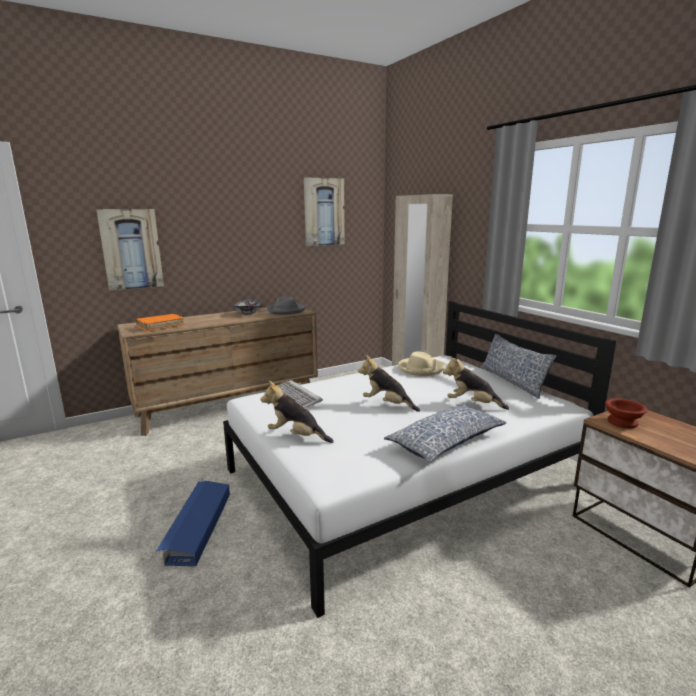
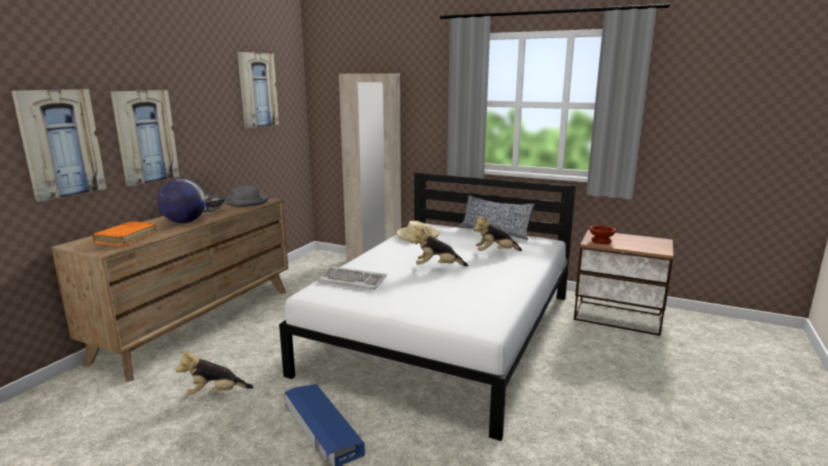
camera: 35 degrees left, 0 degrees up
(204, 248) = (145, 136): none -> picture
(216, 320) = (184, 222): none -> globe
(296, 436) = (406, 307): plush toy -> plush toy (215, 393)
(447, 442) = (516, 281): pillow -> none

